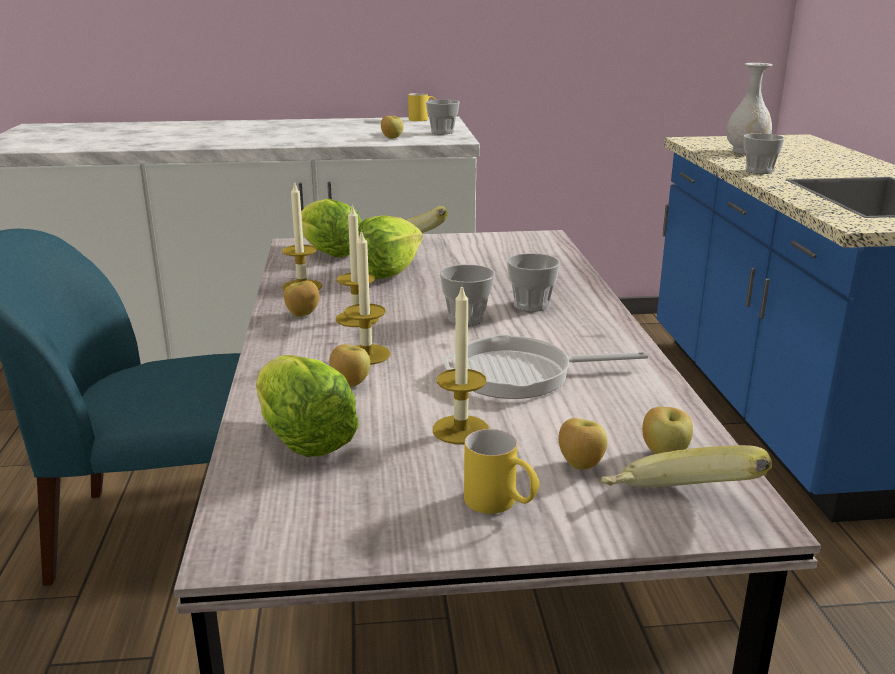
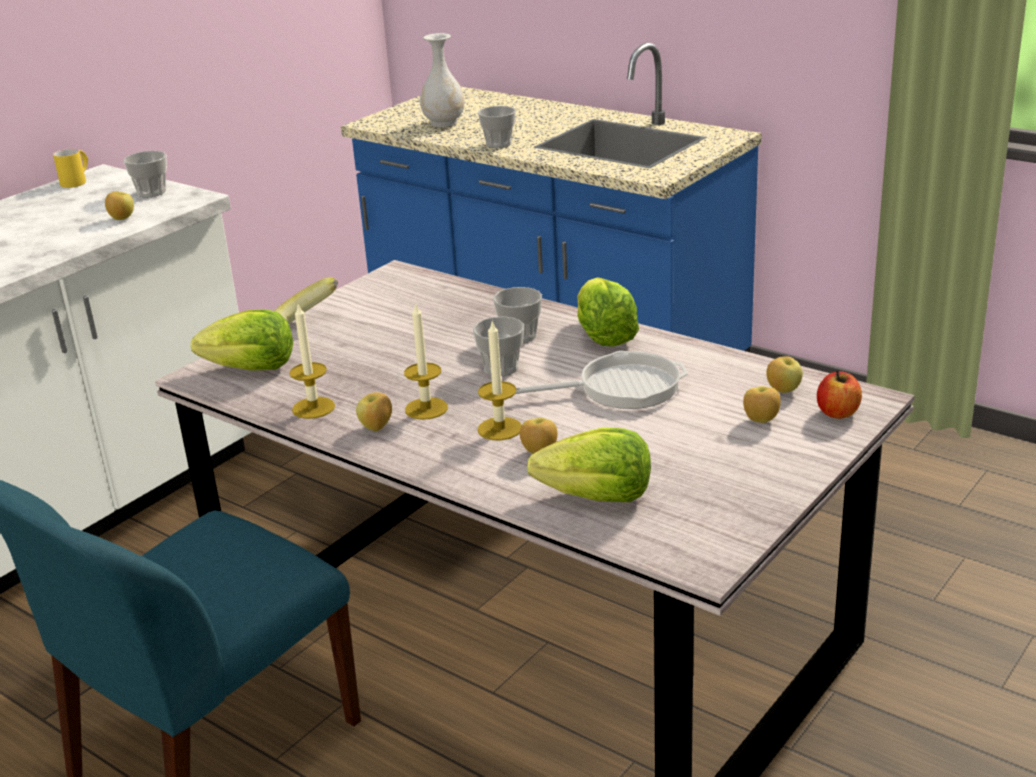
camera: 45 degrees left, 5 degrees up
(387, 272) = (350, 362): lettuce -> lettuce (604, 336)
(460, 430) = (665, 438): candle -> none
(501, 504) = (768, 461): yellow mug -> none
(520, 374) = (621, 388): frying pan -> frying pan turned 135 degrees counterclockwise
(678, 506) = (838, 413): banana -> apple

